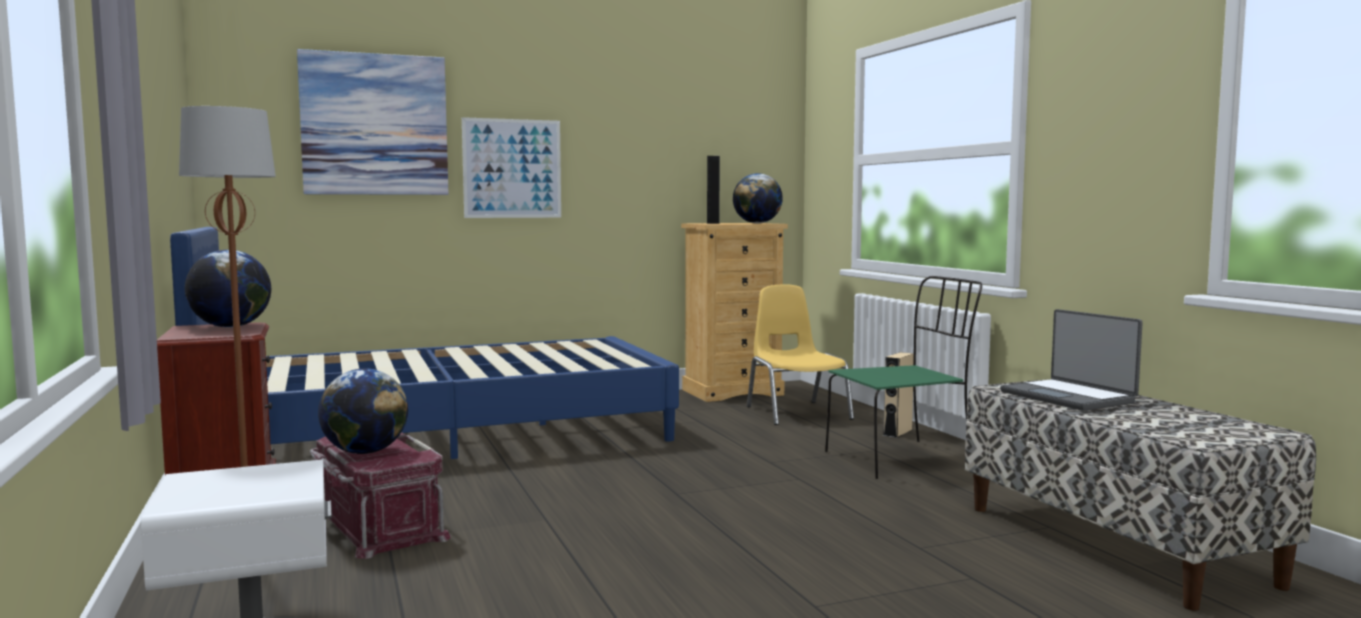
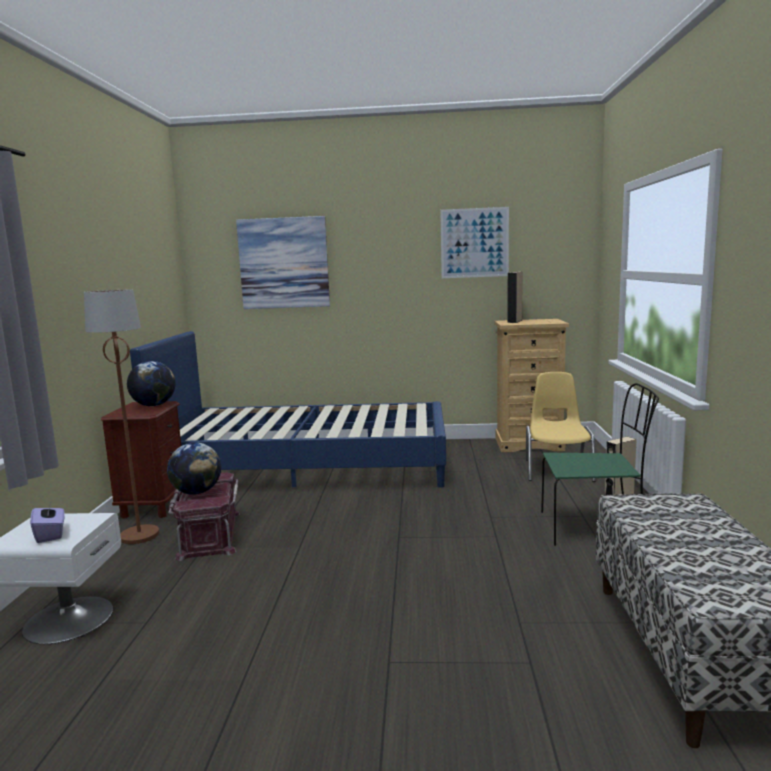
camera: 25 degrees right, 5 degrees up
(251, 489) = (50, 534): none -> purple tissue box
(512, 168) = (371, 286): picture -> picture (474, 243)
(757, 223) = (547, 322): globe -> none
(1068, 397) = (667, 521): laptop -> none

